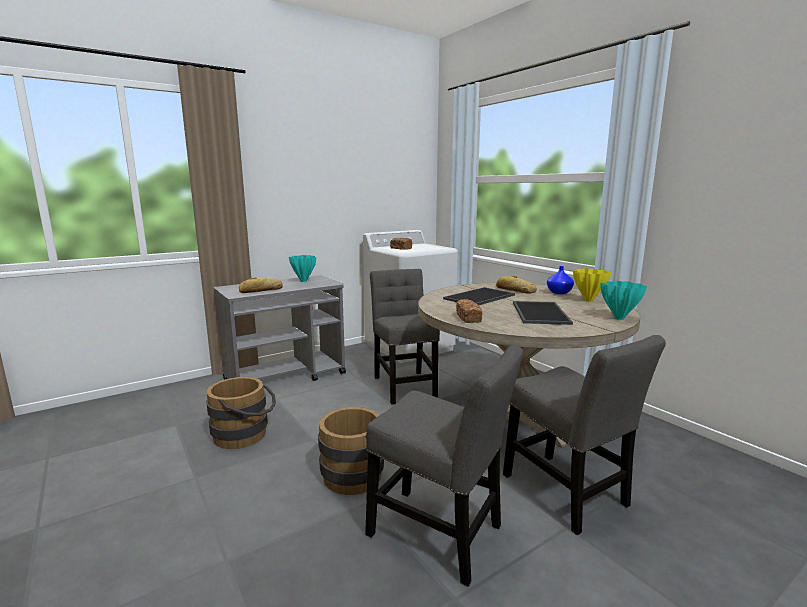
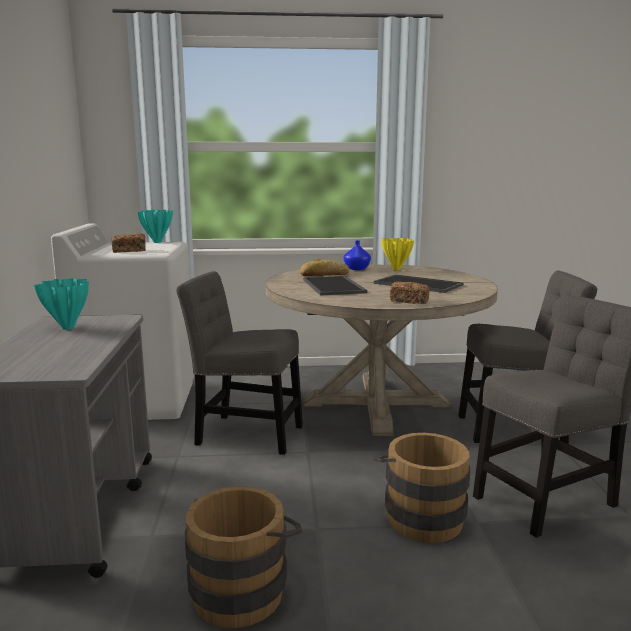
camera: 60 degrees left, 0 degrees up
(261, 290) = (73, 354): bread -> none
(620, 318) = (459, 274): turquoise vase -> turquoise vase (158, 242)

